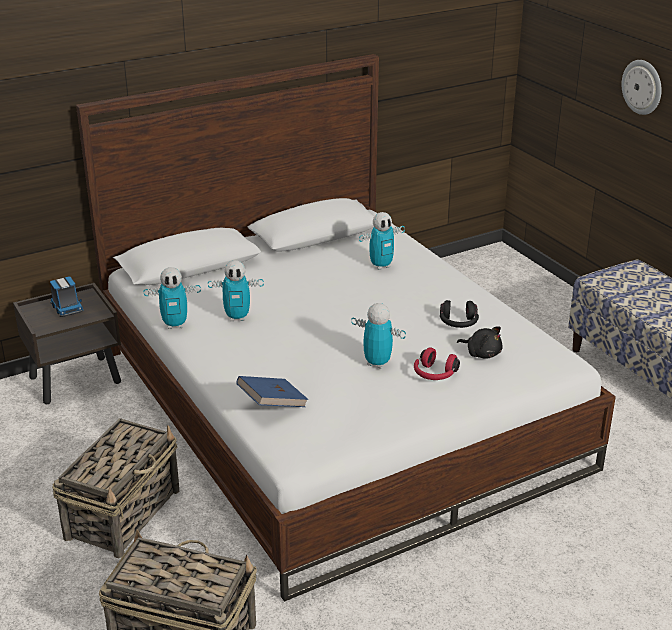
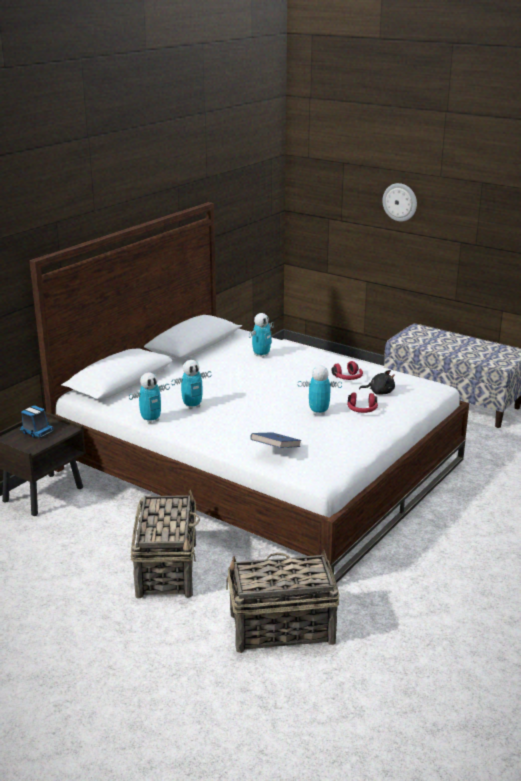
camera: 25 degrees left, 5 degrees down
(458, 323) = (348, 378): black headphones -> red headphones

